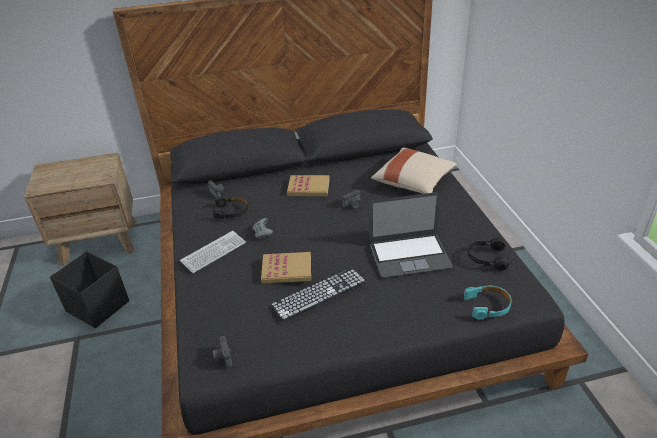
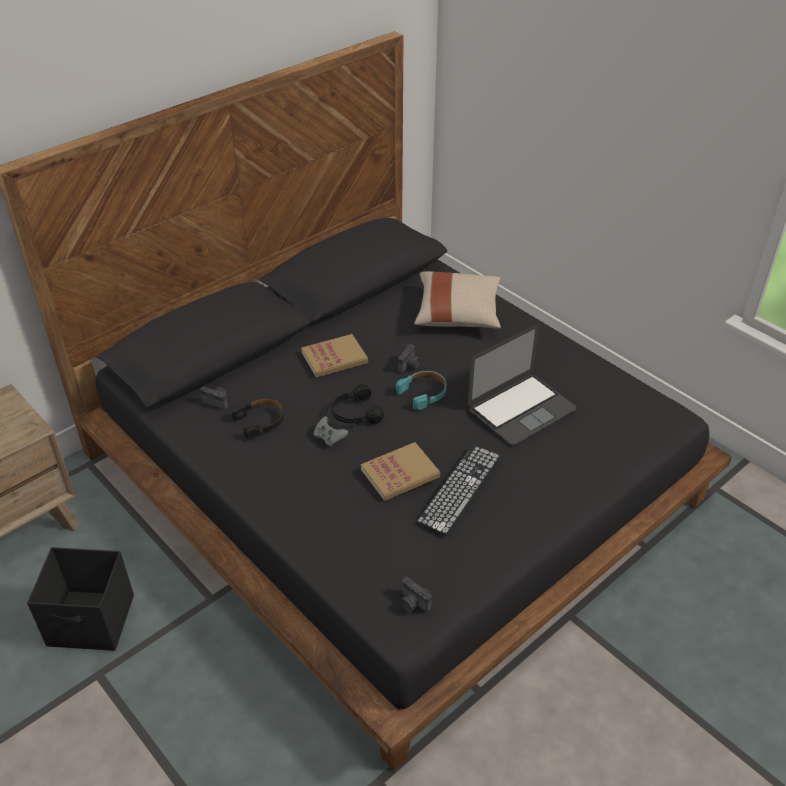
camera: 30 degrees left, 5 degrees up
(213, 252) = (286, 483): keyboard -> none
(486, 258) = (602, 386): black headphones -> black headphones (355, 414)
(488, 305) = (639, 439): turquoise headphones -> turquoise headphones (423, 393)

